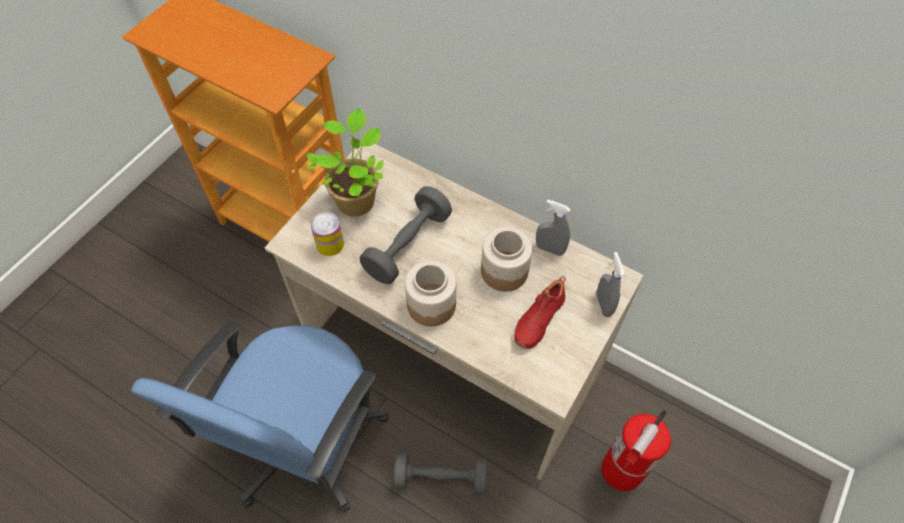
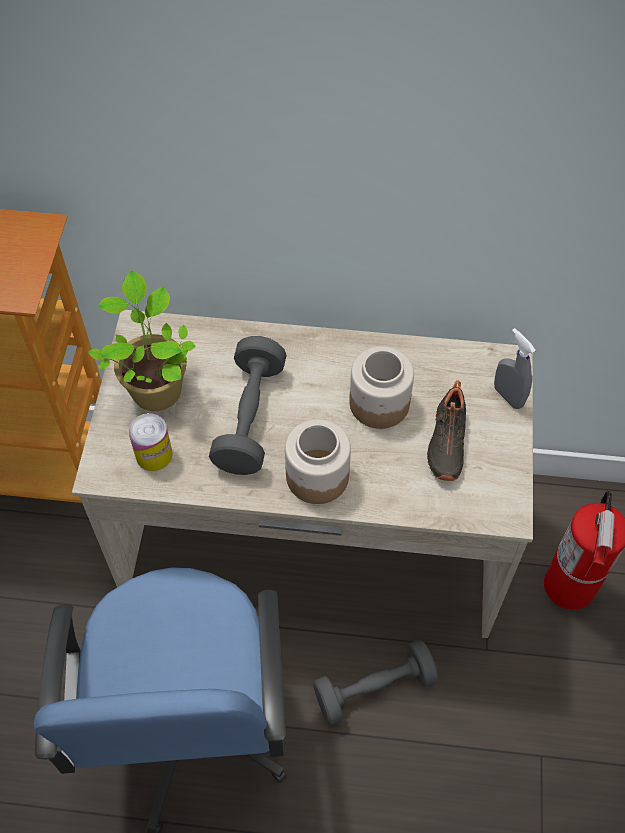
camera: 25 degrees left, 0 degrees up
(537, 319) = (445, 442): red shoe -> black shoe
(549, 249) = (416, 357): grey spray bottle -> none

